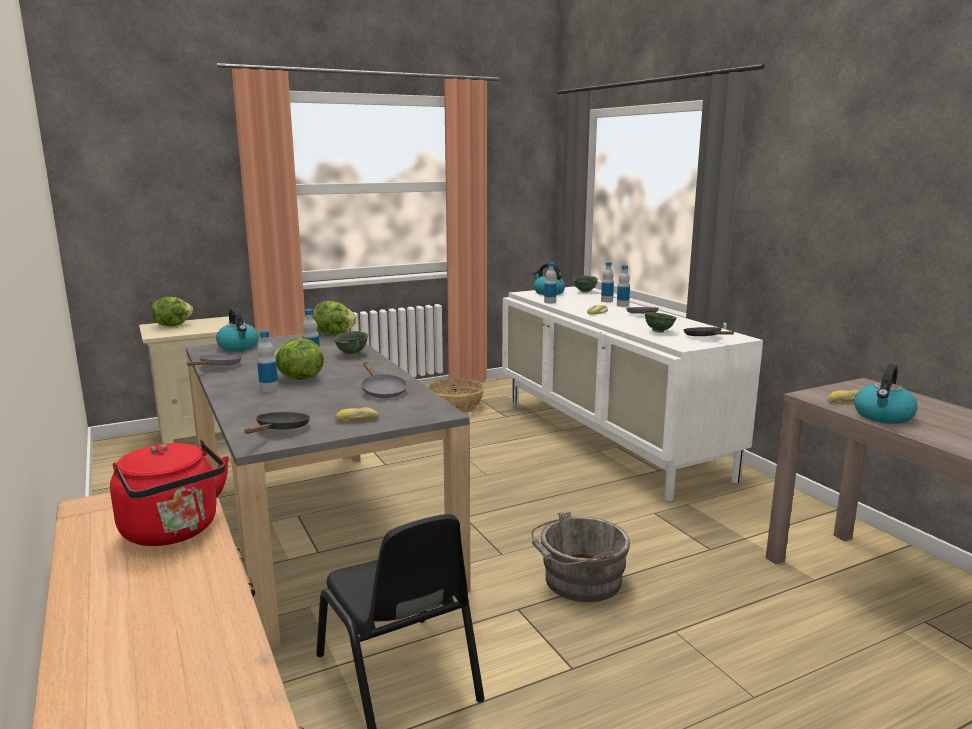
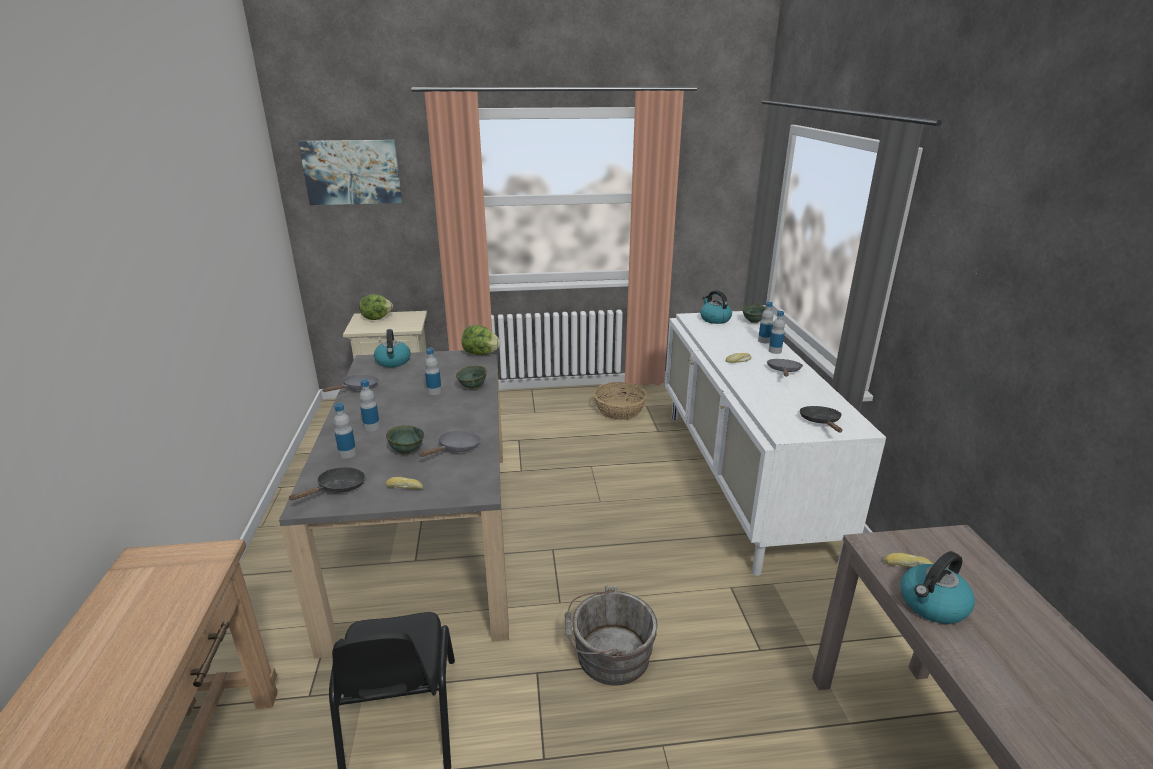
camera: 20 degrees right, 10 degrees up
(141, 156) = (352, 172): none -> picture
(174, 532) = (164, 611): red kettle -> none
(299, 379) = (405, 417): lettuce -> none
(382, 391) = (456, 448): grey frying pan -> grey frying pan turned 135 degrees counterclockwise
(550, 302) = (704, 335): bottle -> bottle (347, 454)
(658, 331) = (777, 403): green bowl -> green bowl (406, 451)

